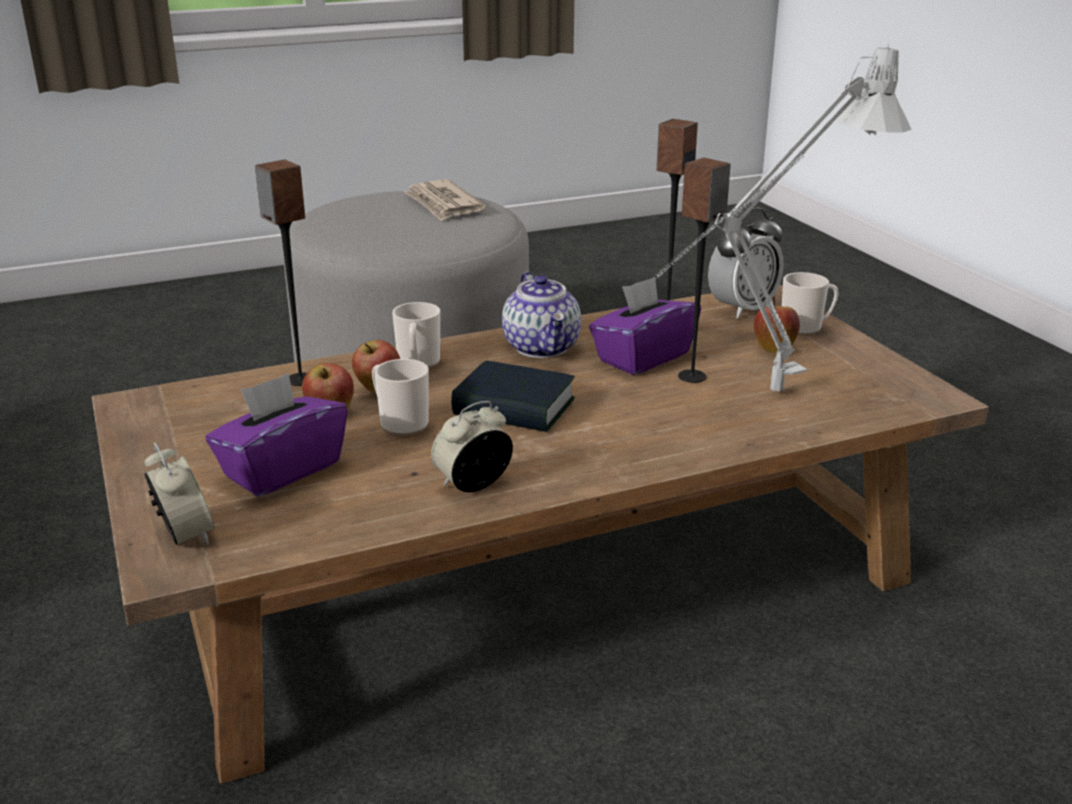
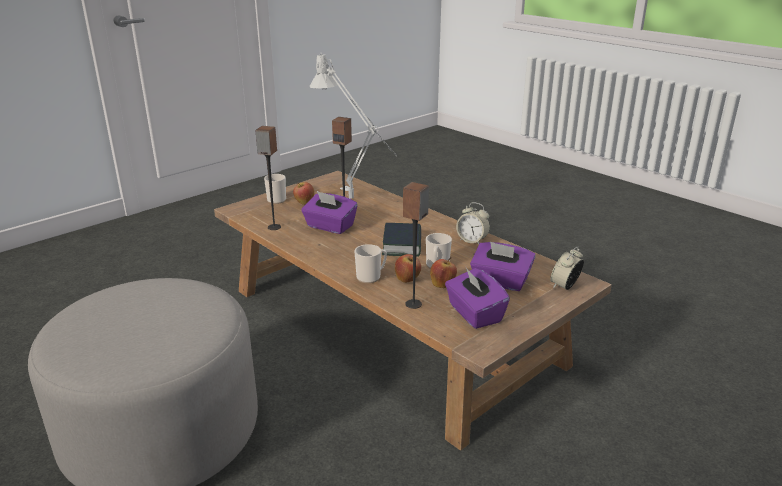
camera: 110 degrees left, 0 degrees up
(216, 419) = (474, 314): none -> purple tissue box
(443, 204) = (107, 309): newspaper -> none
(543, 347) = (331, 249): teapot -> none
(742, 309) = (258, 212): alarm clock -> none

